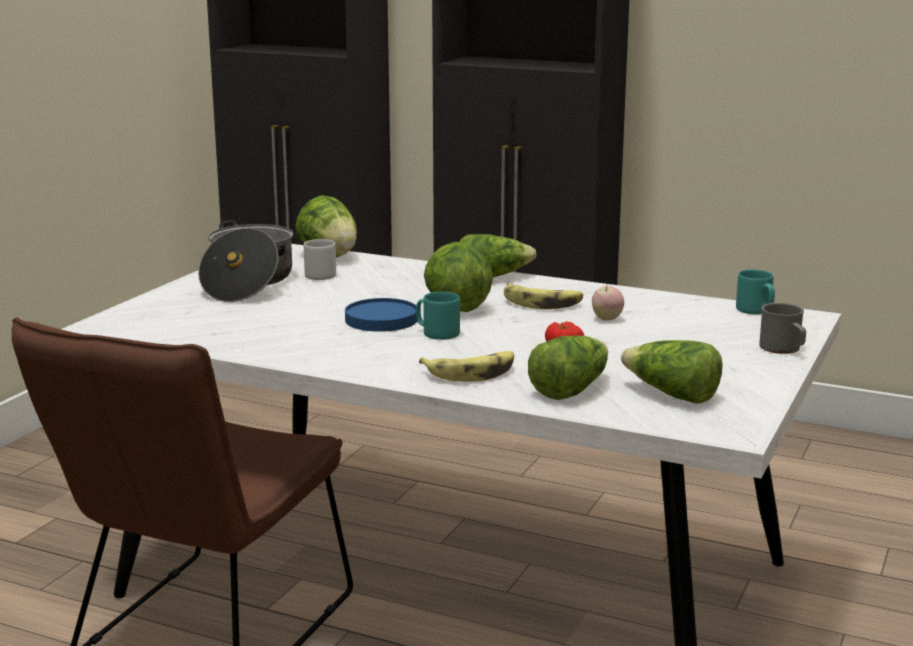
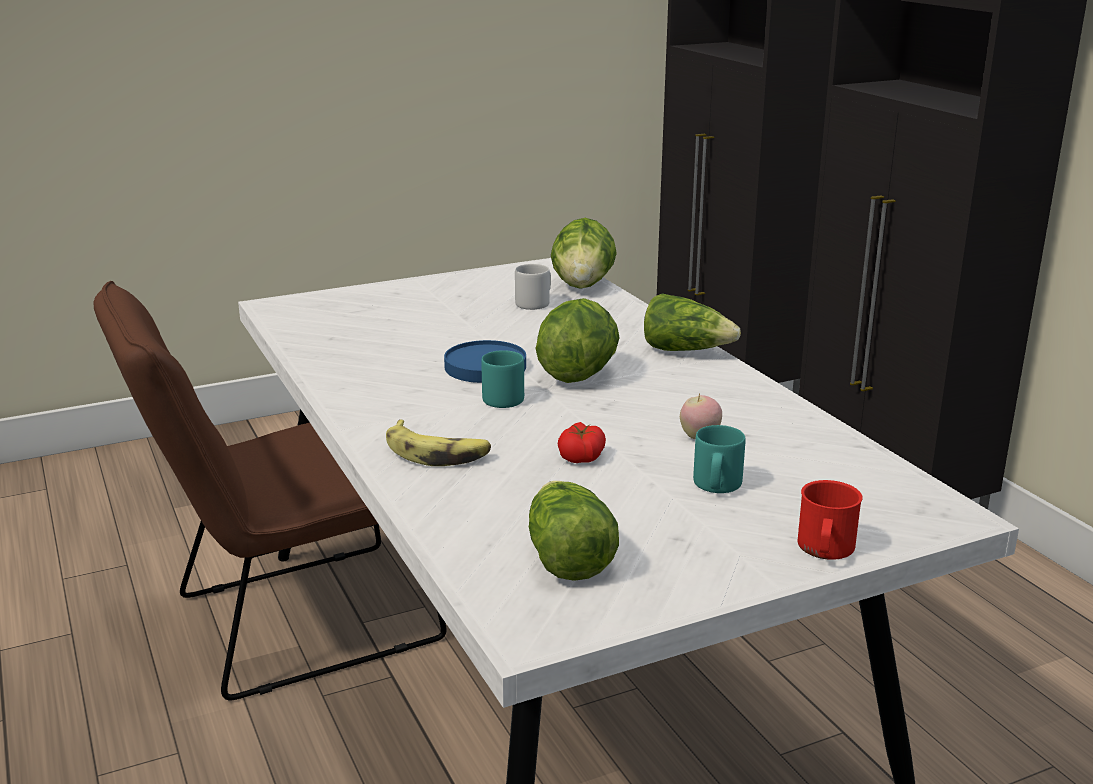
camera: 40 degrees right, 5 degrees up
(248, 283) = (459, 295): cooking pot -> none
(542, 303) = (672, 396): banana -> none
(569, 389) = (483, 507): lettuce -> none
(756, 311) = (902, 485): turquoise mug -> turquoise mug (716, 486)
(783, 349) = (825, 550): grey mug -> red mug

